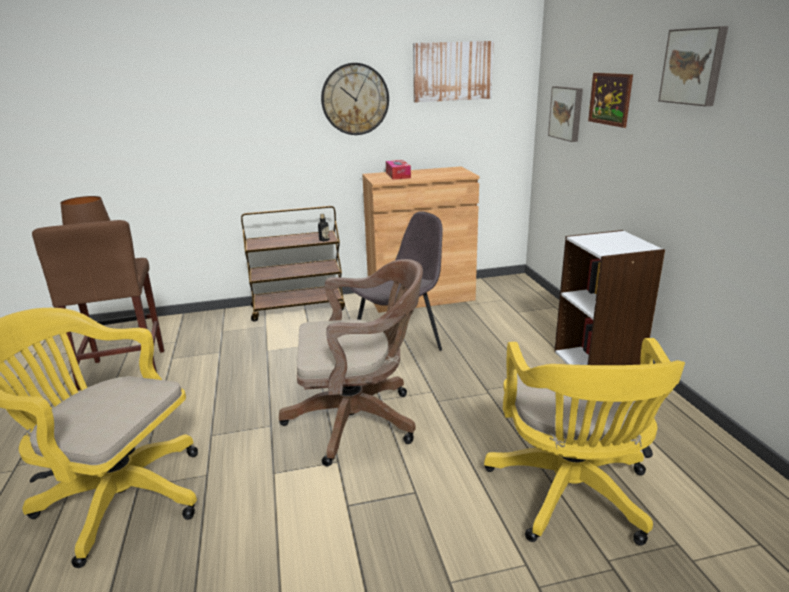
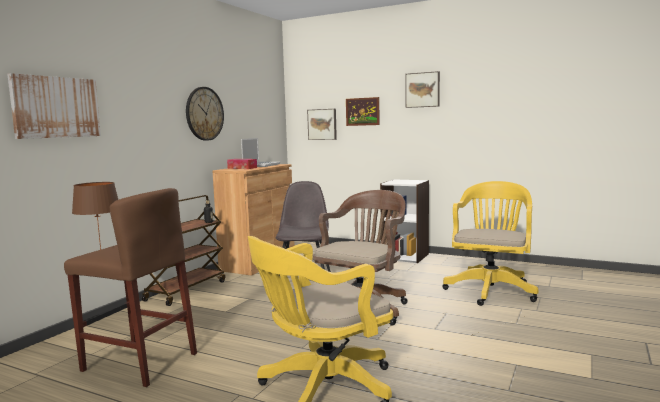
camera: 50 degrees left, 15 degrees down
(440, 172) = (261, 165): none -> laptop
(452, 71) = (250, 98): picture -> picture (56, 107)
(571, 496) = (491, 289): yellow office chair -> yellow office chair turned 105 degrees counterclockwise

